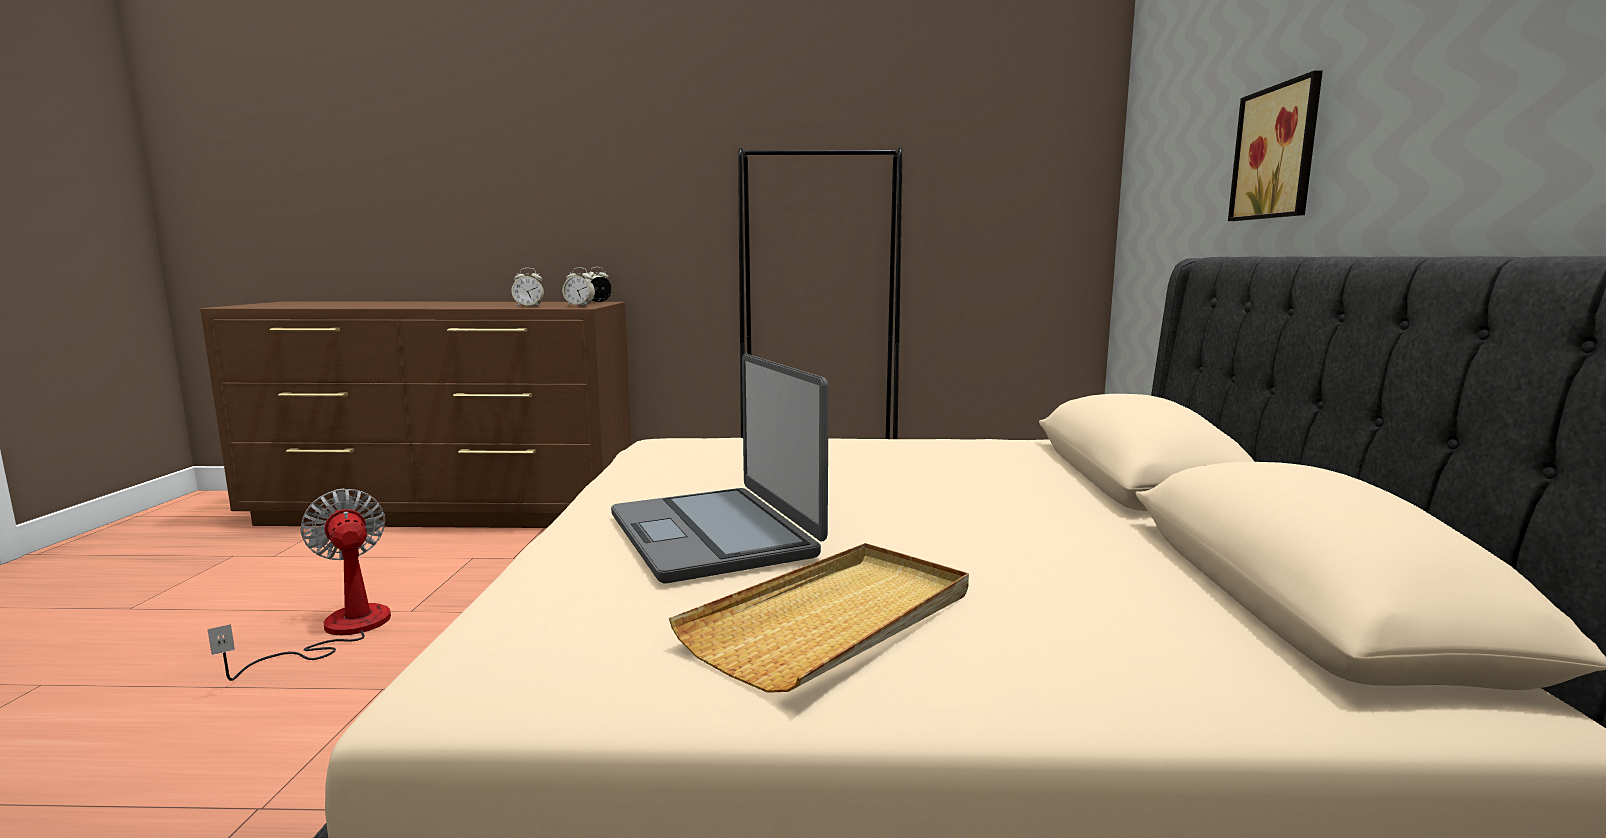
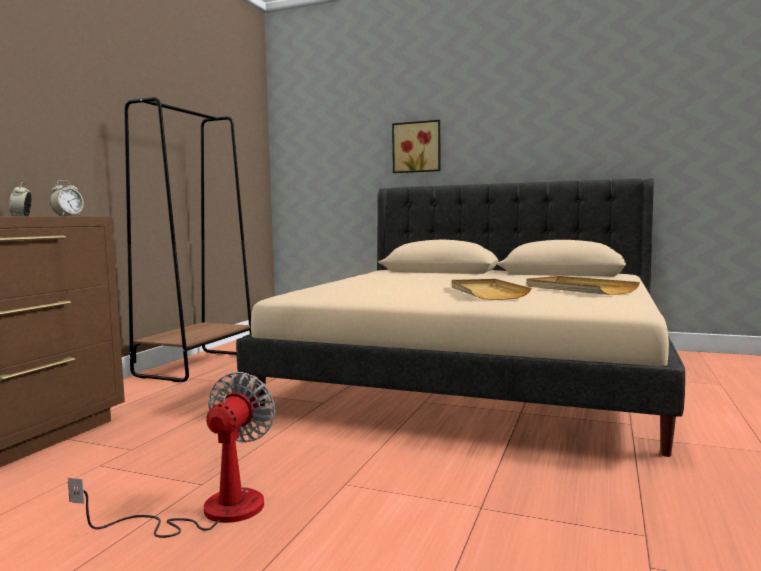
camera: 70 degrees left, 5 degrees down
(338, 632) = (210, 512): fan -> fan turned 120 degrees clockwise
(529, 307) = (42, 215): alarm clock -> none
(714, 534) = (486, 292): laptop -> beige tray

